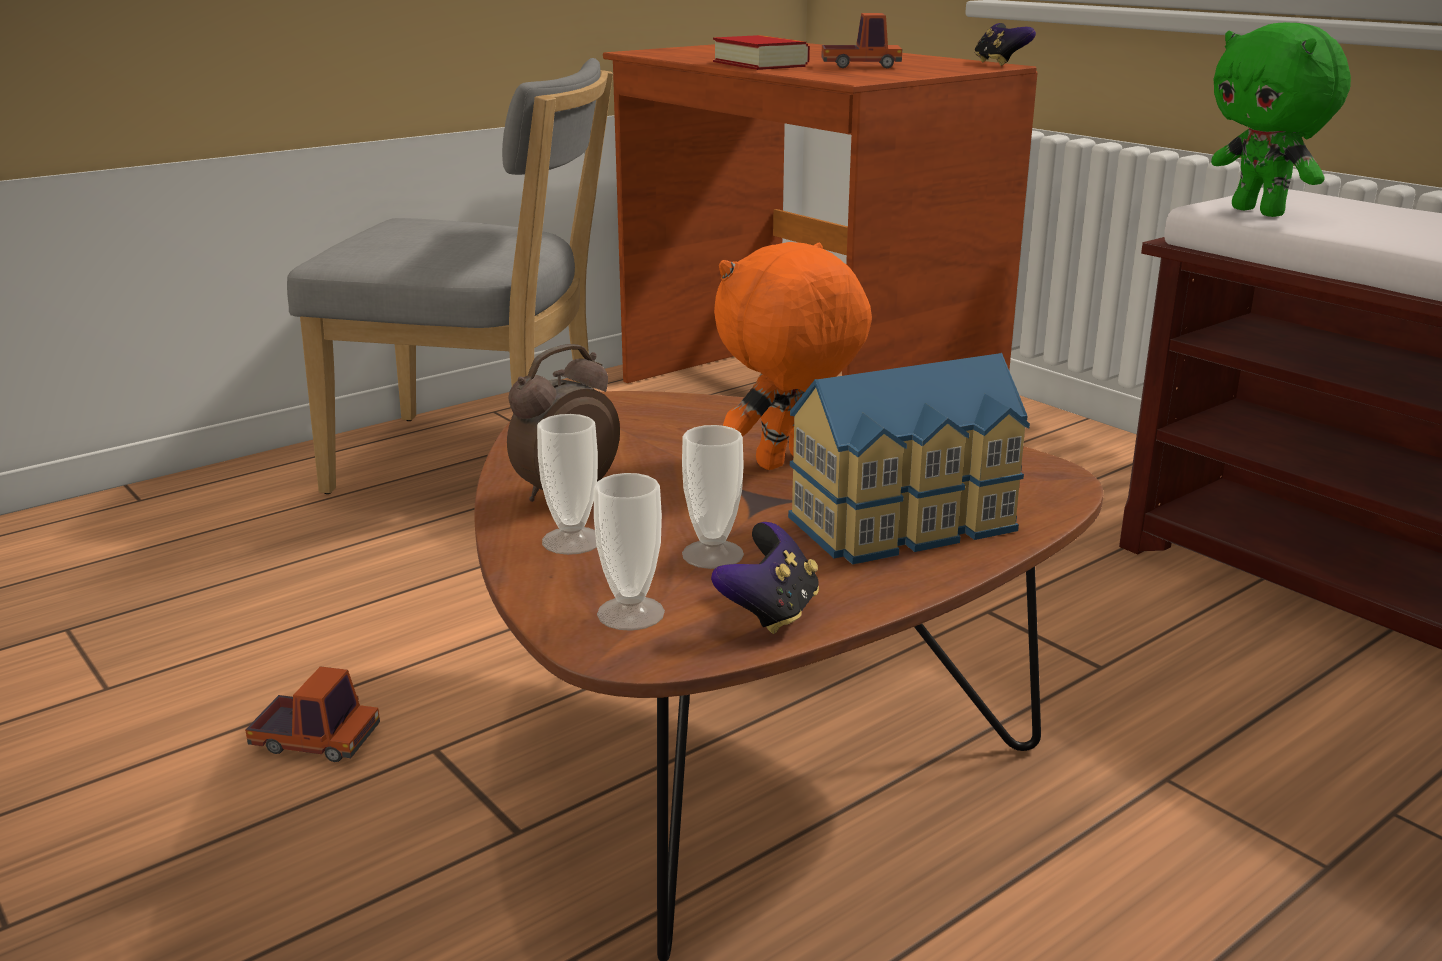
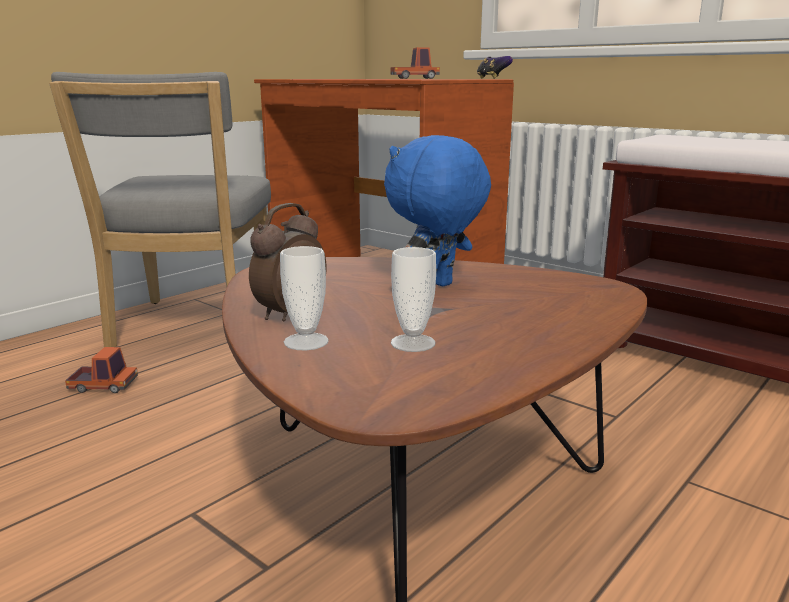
camera: 10 degrees left, 5 degrees down
(316, 740) = (99, 516): toy truck -> toy truck (103, 386)
(480, 463) = (191, 328): grey chair -> grey chair turned 90 degrees clockwise
(630, 613) = (371, 385): cup -> none
(760, 64) = (354, 78): book -> none
(770, 613) = (475, 376): game controller -> none
(788, 463) = (435, 288): orange plush toy -> blue plush toy
(910, 524) = (537, 317): toy house -> none
(1260, 212) = (670, 141): green plush toy -> none

